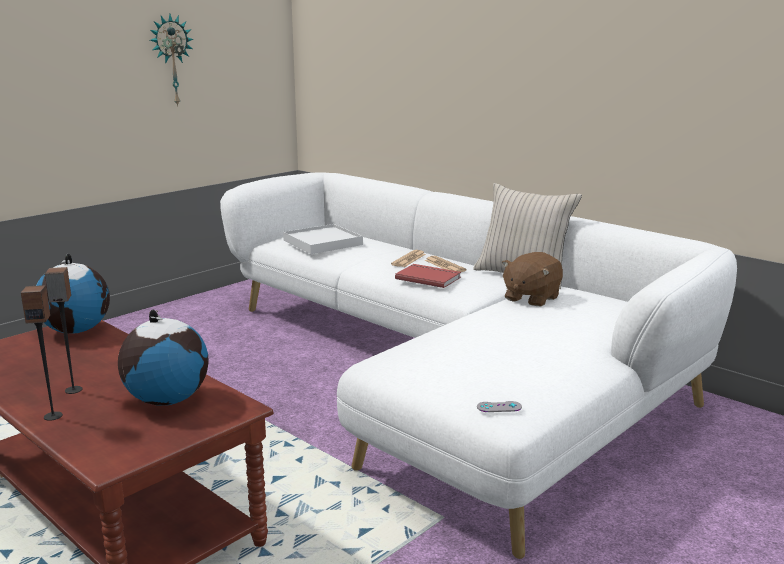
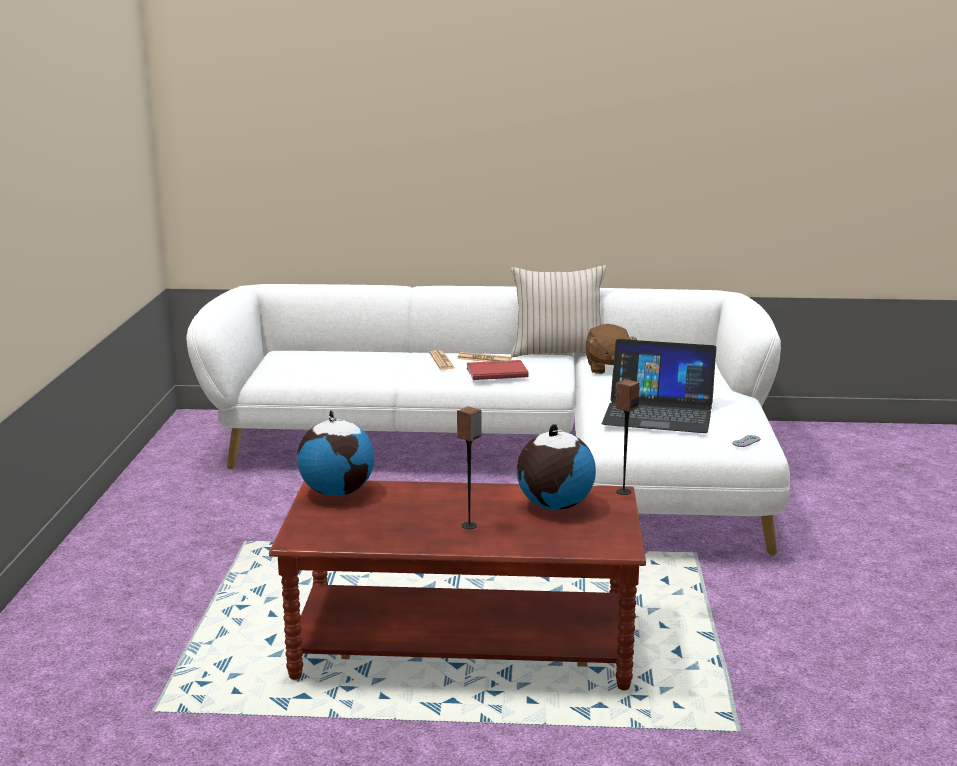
camera: 40 degrees left, 0 degrees up
(53, 416) = (505, 543): speaker -> speaker (623, 491)
(171, 60) = (91, 172): wall clock -> none
(322, 242) = (323, 365): white tray -> none
(471, 349) = (658, 413): none -> laptop

